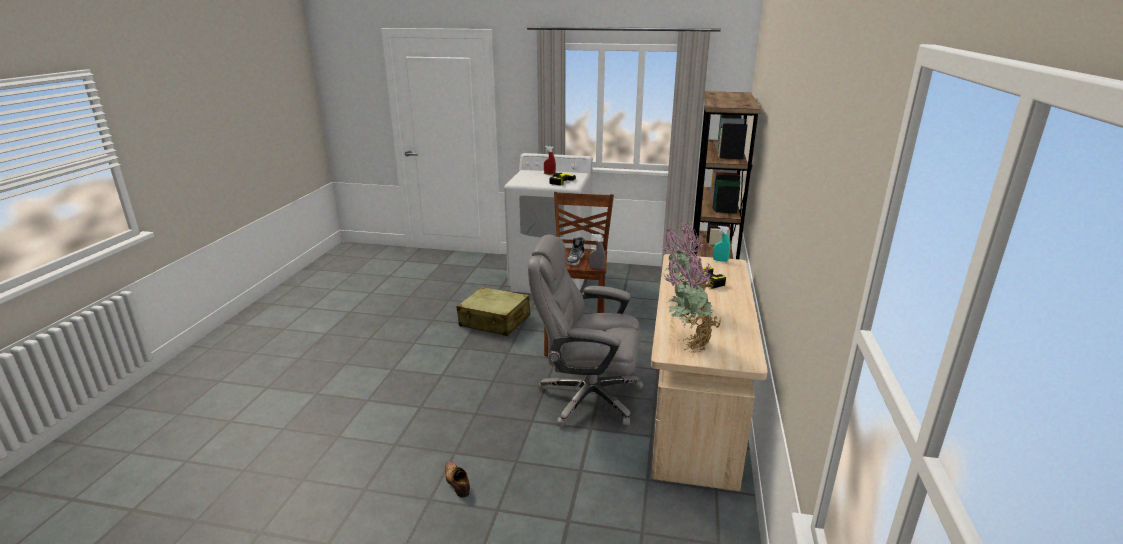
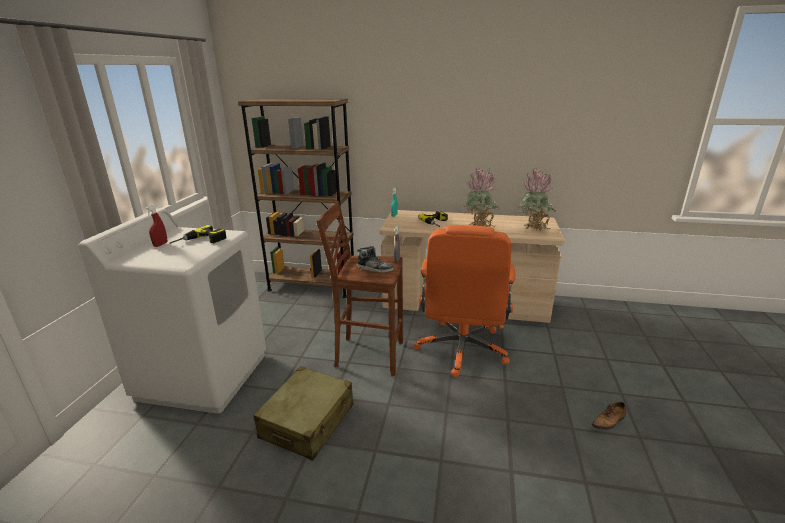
camera: 90 degrees left, 0 degrees up
(587, 397) = (462, 349): grey office chair -> orange office chair

